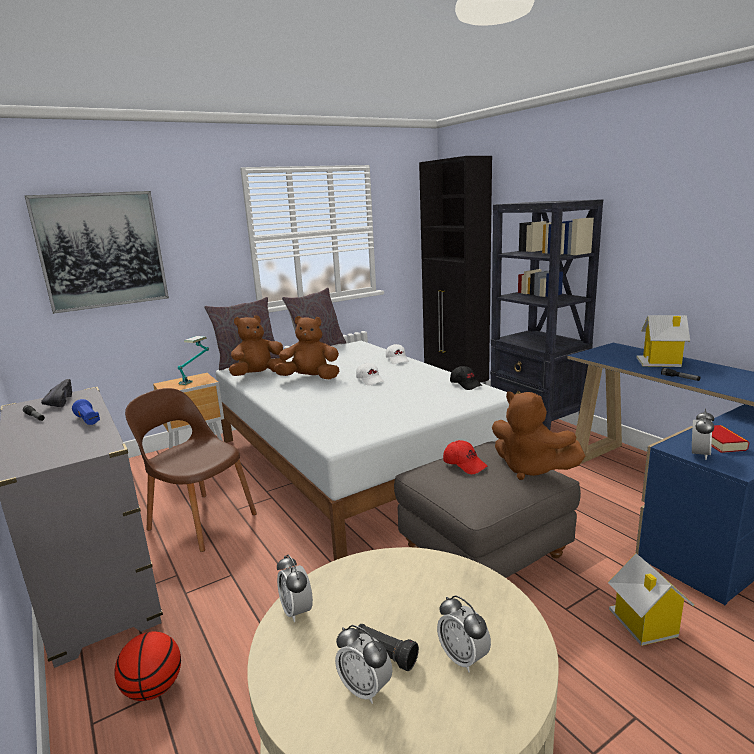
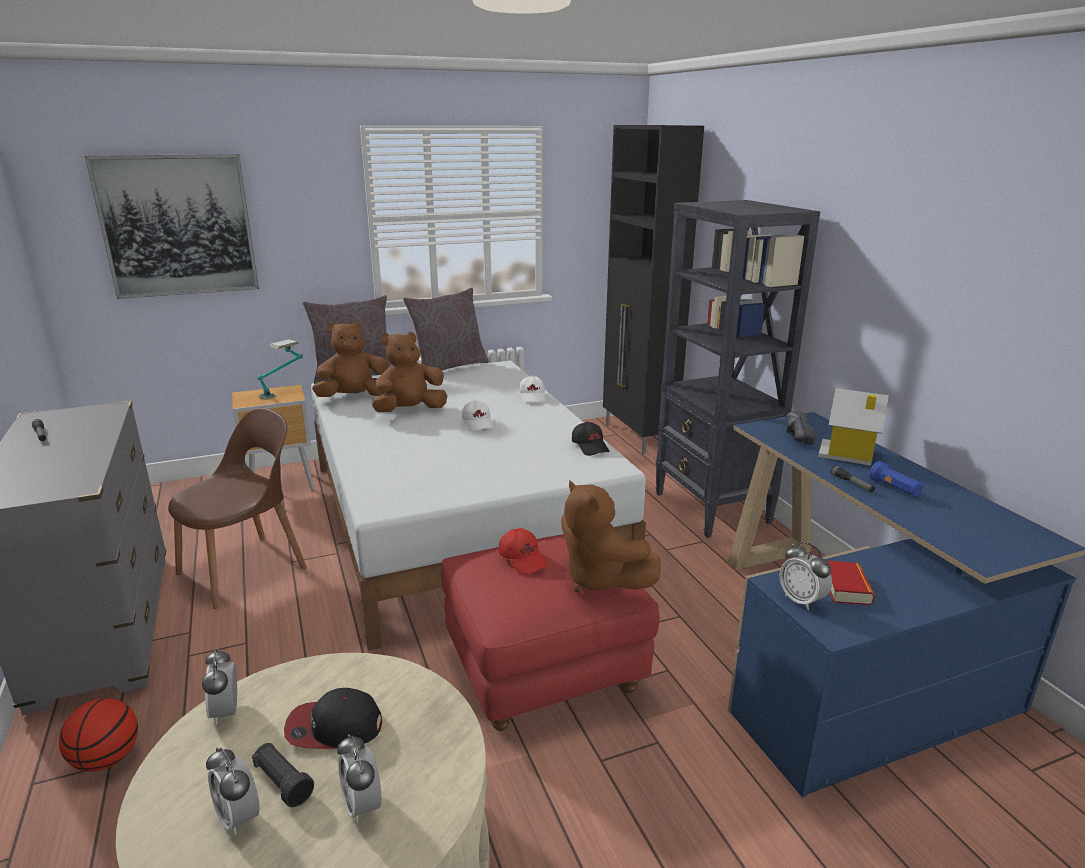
camera: 10 degrees right, 5 degrees up
(59, 401) = (79, 416): black shoe -> black shoe (793, 436)
(88, 421) = (88, 448): blue flashlight -> blue flashlight (894, 489)
(200, 520) = (245, 569): brown chair -> brown chair turned 90 degrees clockwise
(310, 378) = (410, 411): brown plush toy -> brown plush toy turned 45 degrees counterclockwise
(397, 606) = (334, 727): none -> cap
(483, 552) = (544, 668): grey ottoman -> red ottoman
(643, 625) = (684, 801): toy house -> none
(699, 454) = (801, 600): alarm clock -> alarm clock turned 105 degrees clockwise

